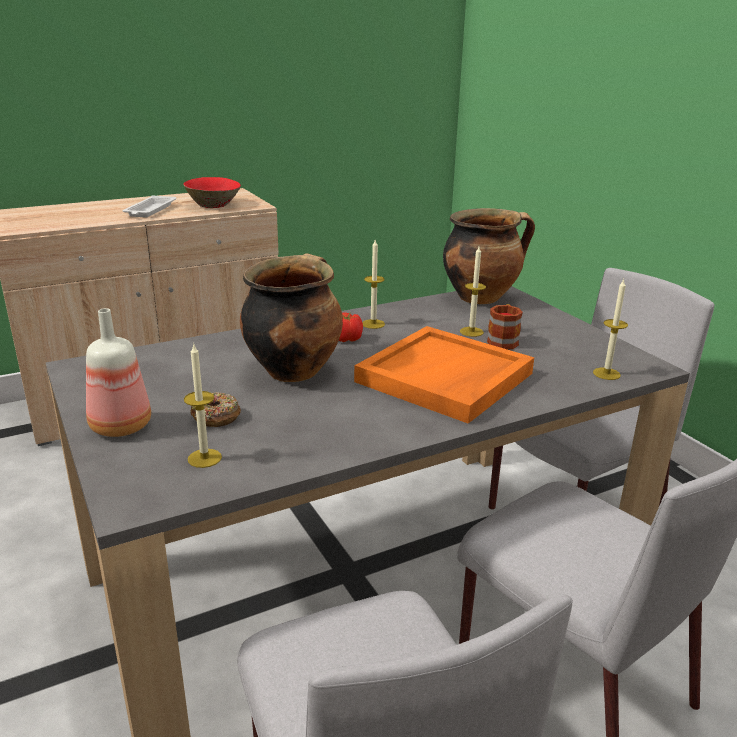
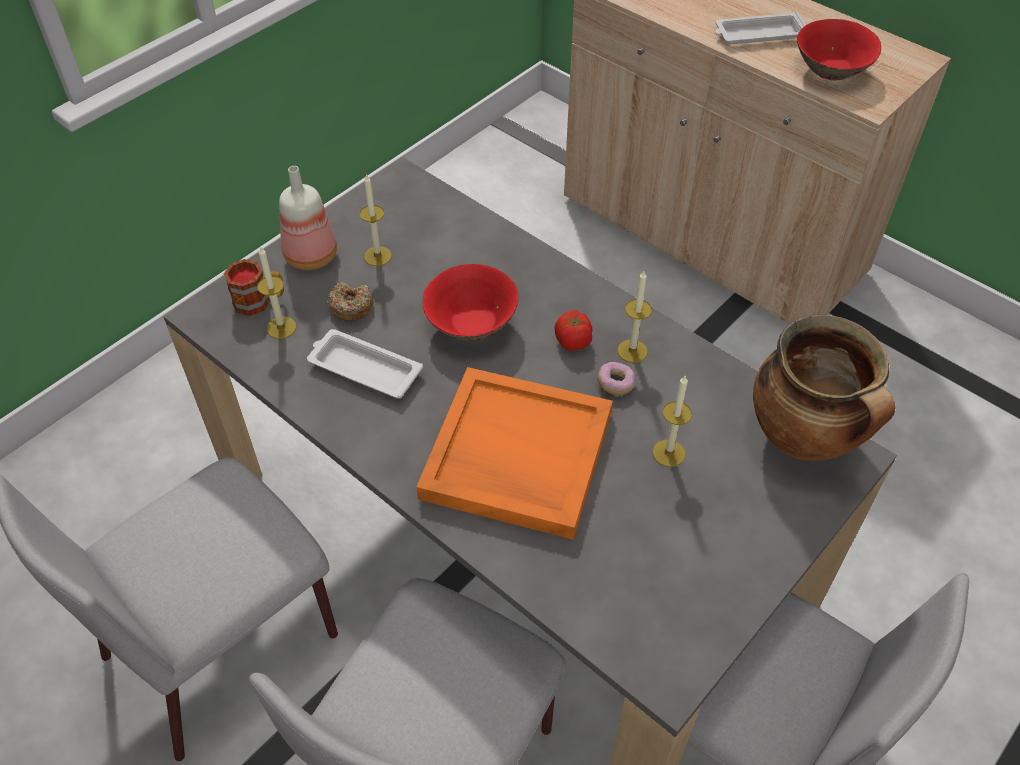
camera: 70 degrees right, 25 degrees up
(293, 370) = (471, 324): cooking pot -> red bowl
(301, 423) = (363, 368): none -> white tray
(399, 334) = (615, 384): none -> donut
(503, 340) = (660, 492): mug -> mug (260, 301)
(606, 374) = (615, 623): candle -> candle (377, 256)

